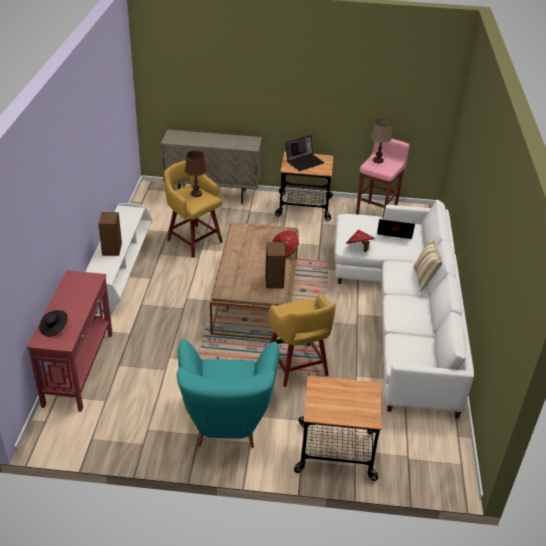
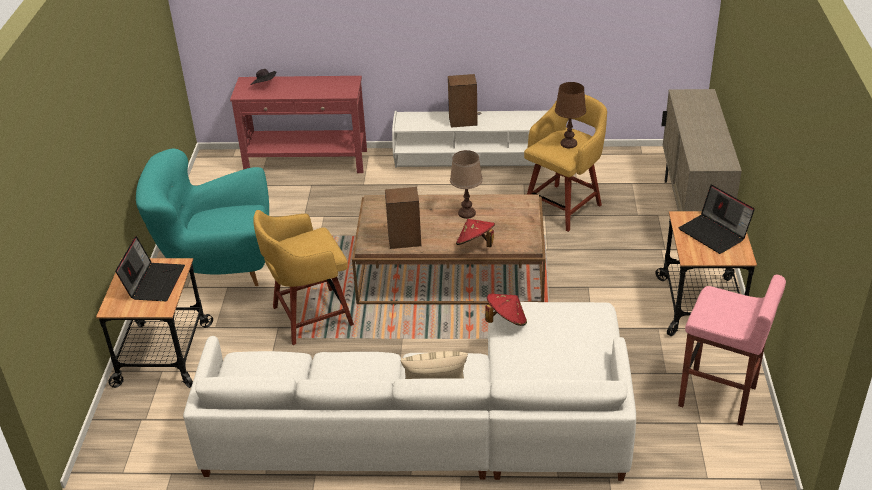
camera: 90 degrees right, 0 degrees up
(378, 160) = (737, 305): brown table lamp -> brown table lamp (467, 213)
(394, 233) = (561, 360): laptop -> laptop (154, 282)

